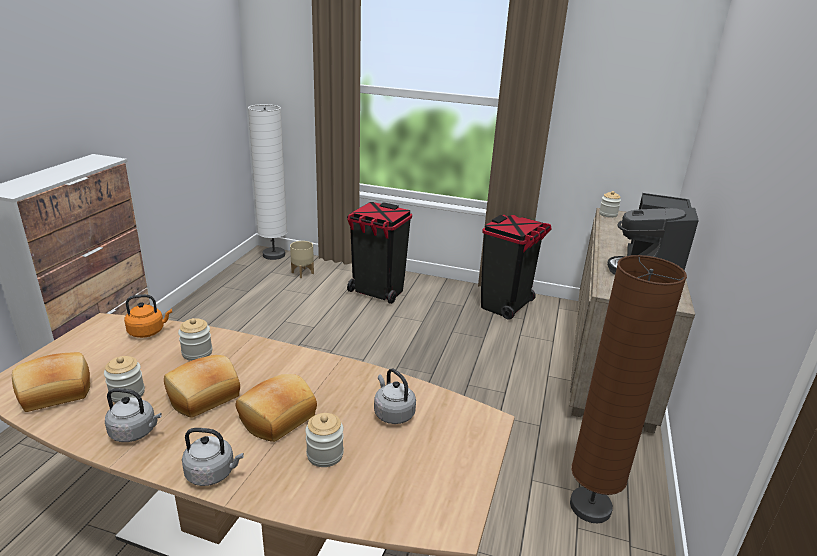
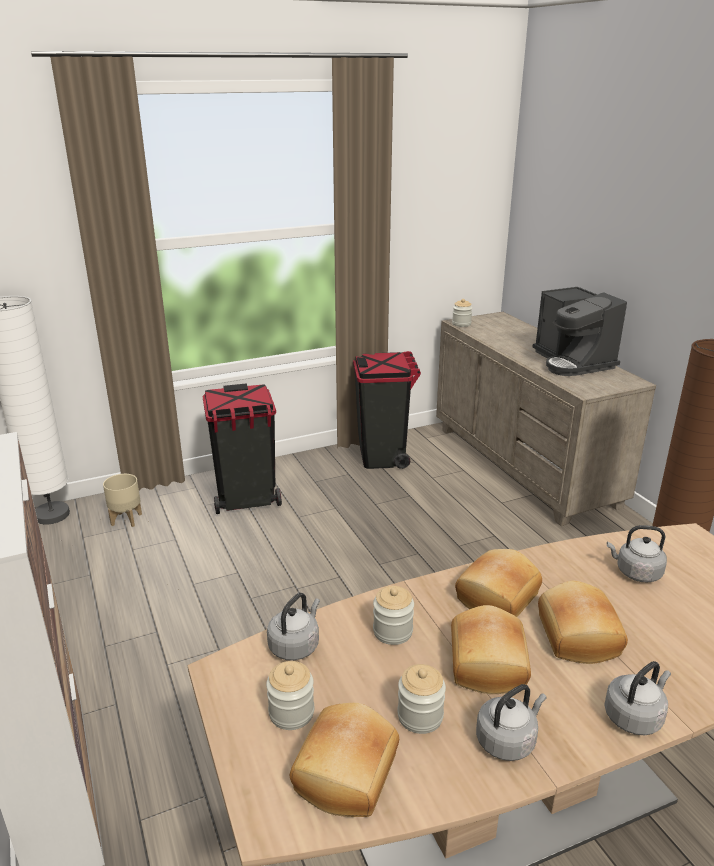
camera: 40 degrees left, 0 degrees up
(148, 331) = (295, 645): orange kettle -> grey kettle
(280, 371) = (495, 597): none -> bread
(325, 454) = (664, 637): jar -> jar (291, 712)

